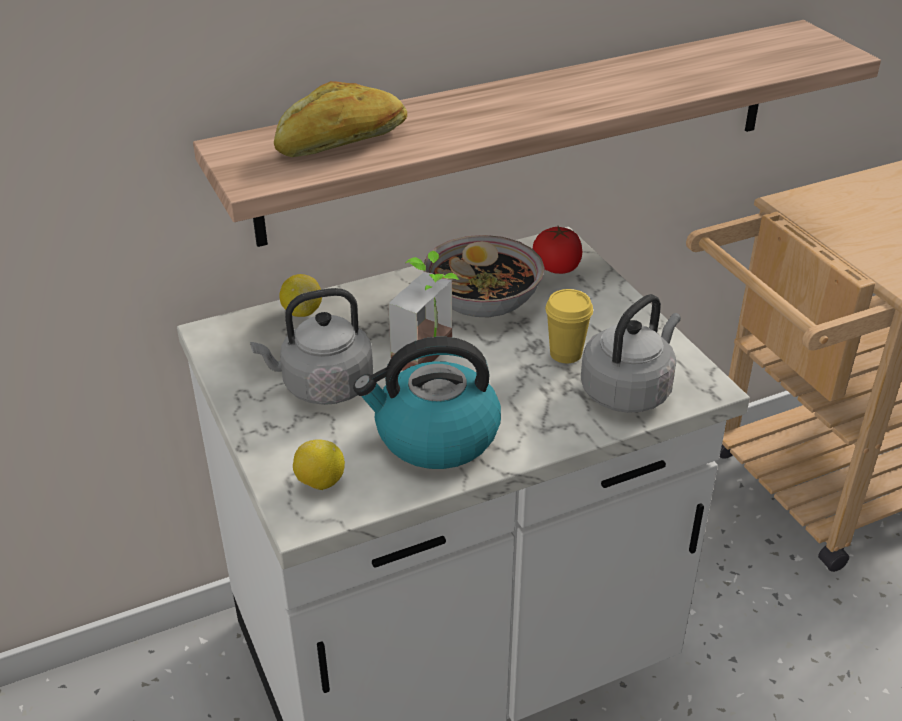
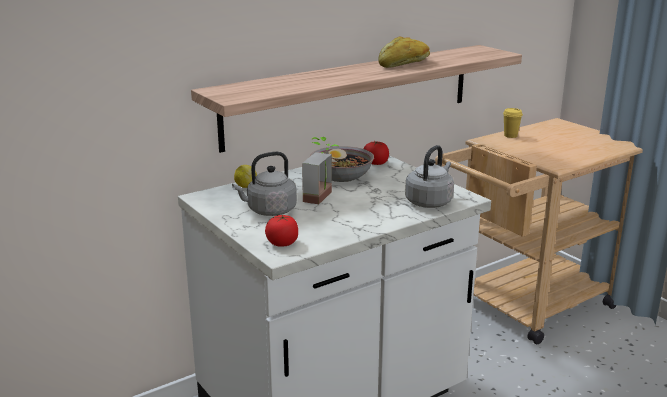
camera: 10 degrees left, 15 degrees down
(320, 482) = (282, 243): lemon -> tomato
(343, 142) = (270, 86): bread -> bread (404, 64)
(435, 436) = (336, 223): kettle -> none
(566, 354) = (392, 192): yellow cup -> yellow cup (510, 136)

